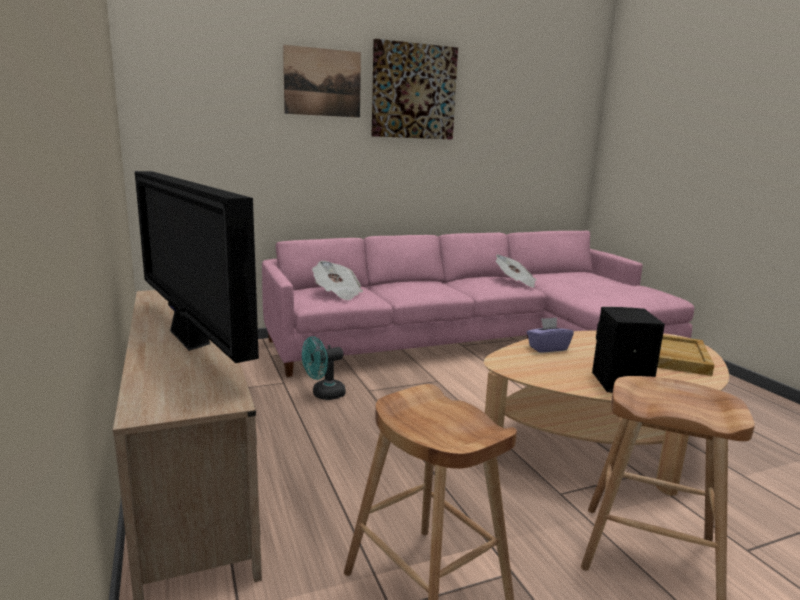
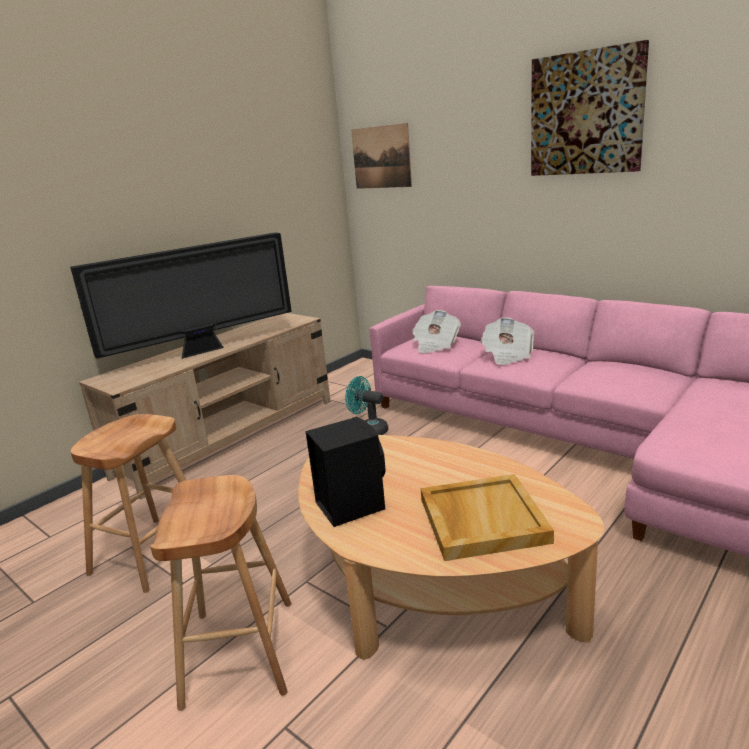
camera: 65 degrees right, 5 degrees up
(190, 340) = (204, 351): television -> television turned 150 degrees counterclockwise
(322, 82) = (482, 121): picture -> picture (381, 157)
(515, 283) = (652, 384): newspaper -> newspaper (507, 355)
(547, 348) = (412, 453): purple tissue box -> none

